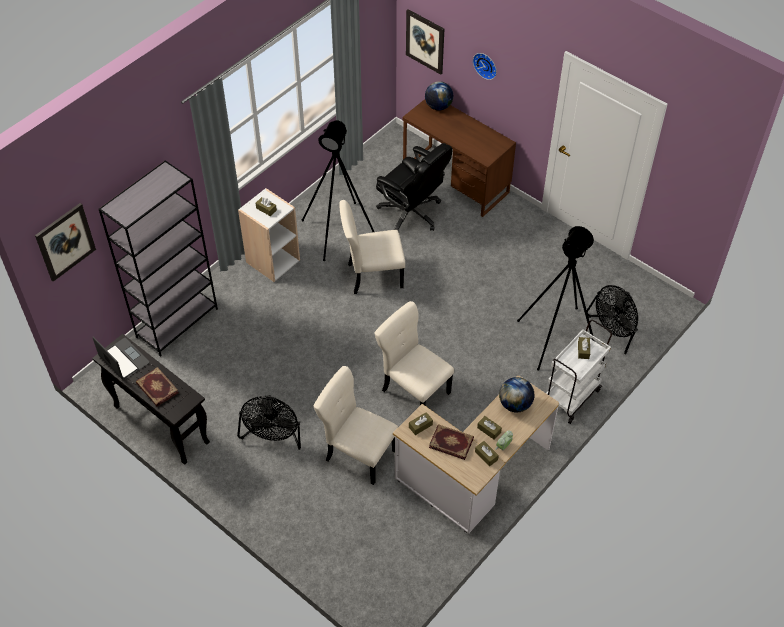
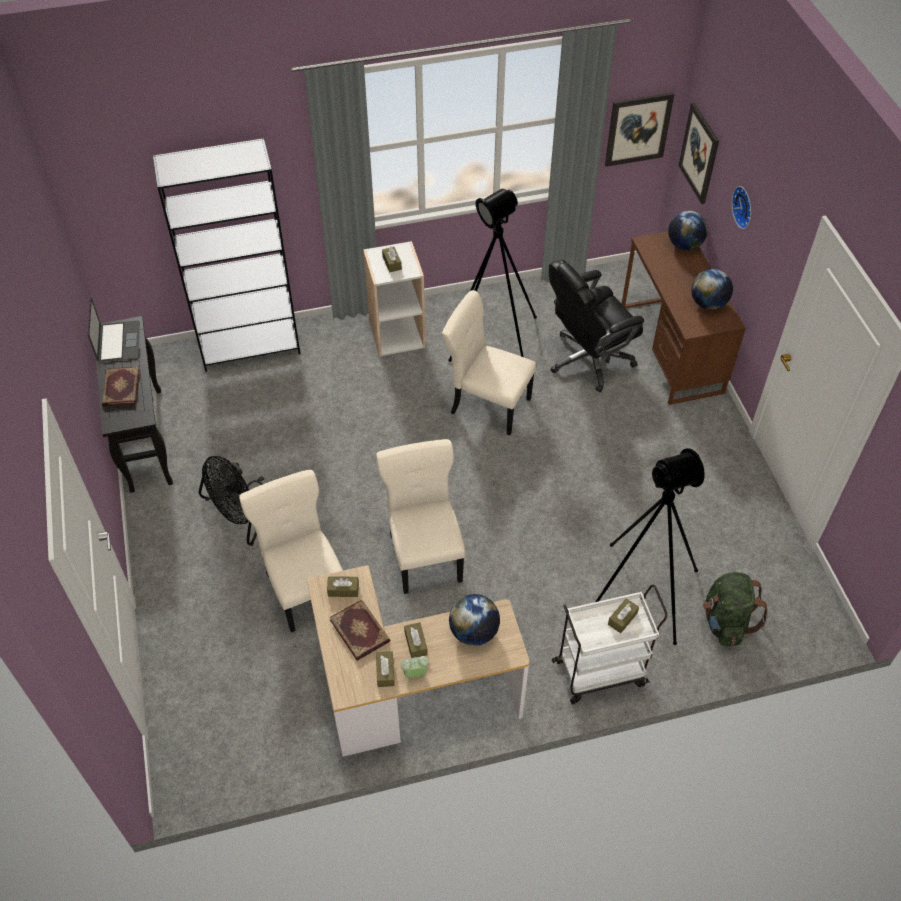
camera: 35 degrees right, 0 degrees up
(65, 241) = (103, 176): picture -> picture (638, 129)
(411, 213) = (589, 360): black office chair -> black office chair turned 75 degrees clockwise
(483, 138) = (708, 304): none -> globe
(614, 328) = (725, 622): black fan -> green backpack

